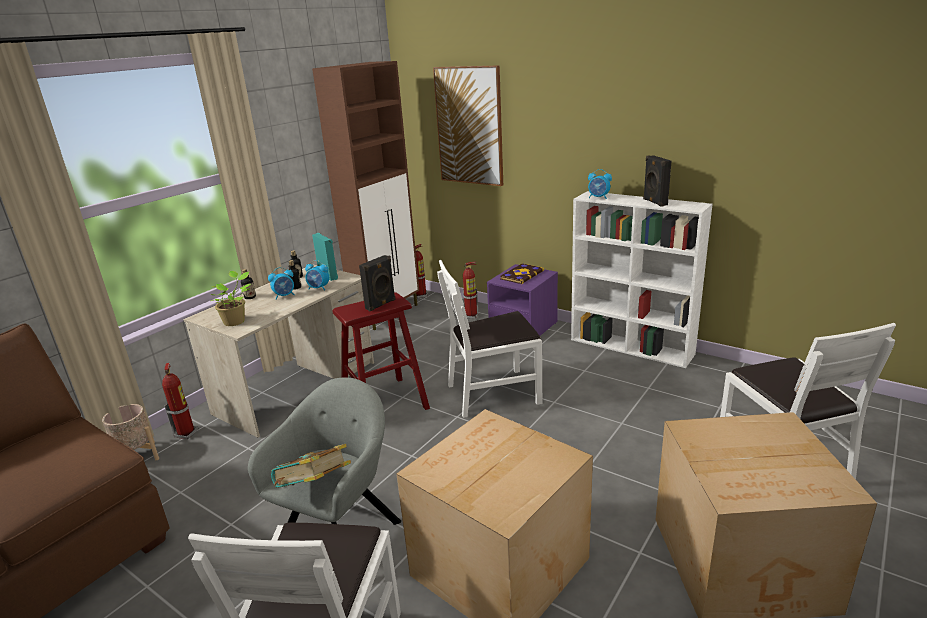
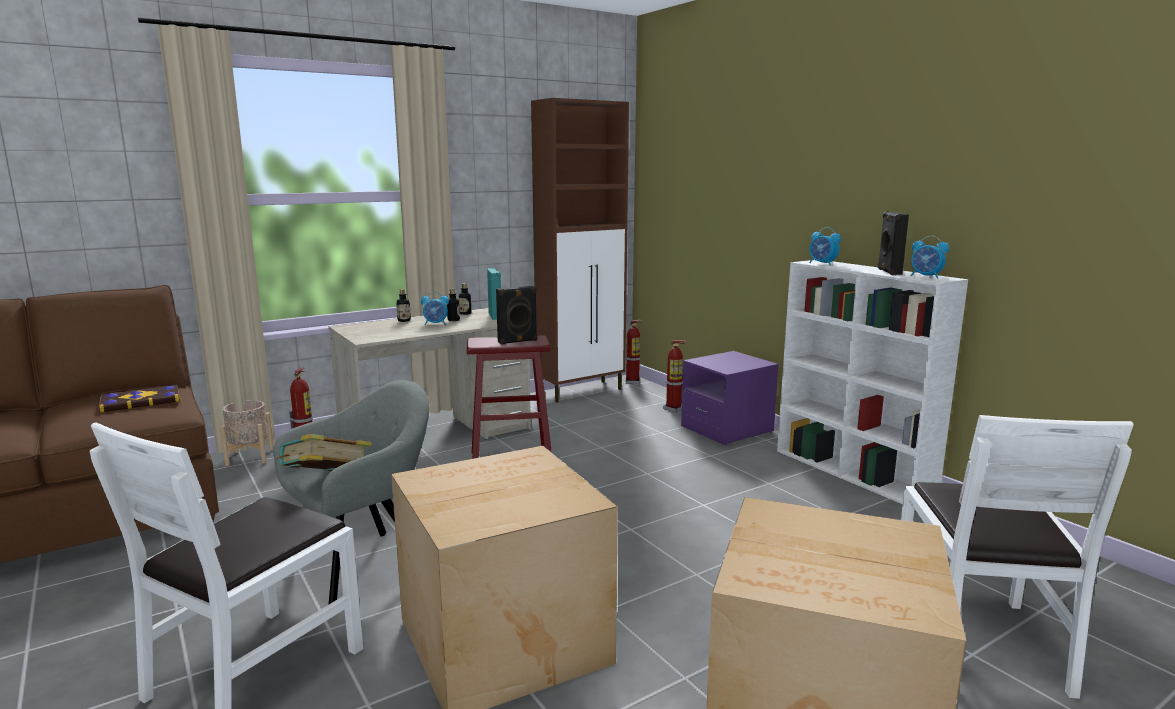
camera: 20 degrees right, 10 degrees down
(236, 321) = (370, 334): potted plant -> none
(319, 288) = (474, 323): alarm clock -> alarm clock (926, 277)
(469, 126) = (702, 180): picture -> none
(493, 393) = (638, 481): white chair -> none
(521, 275) = (730, 360): book -> book (141, 401)

